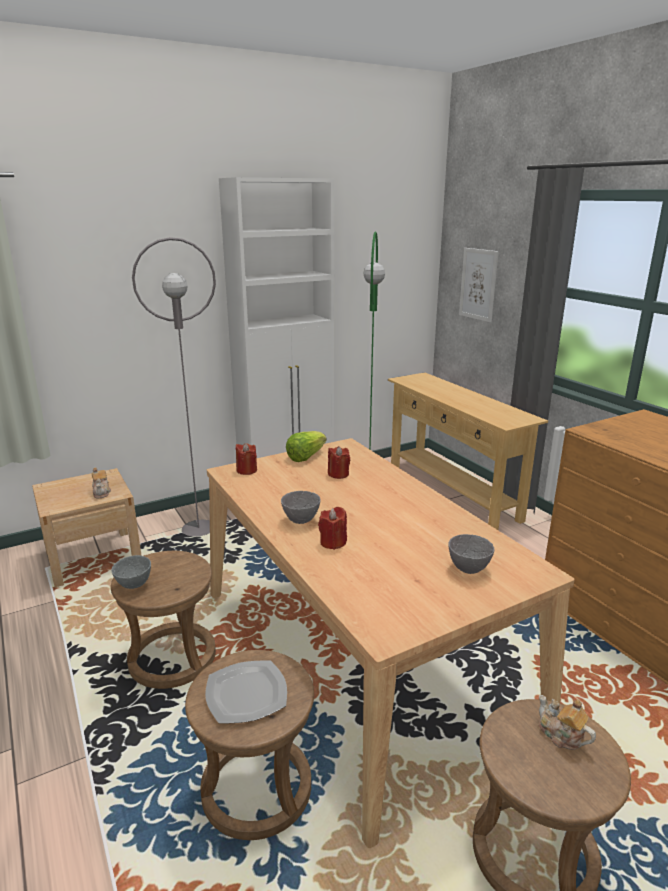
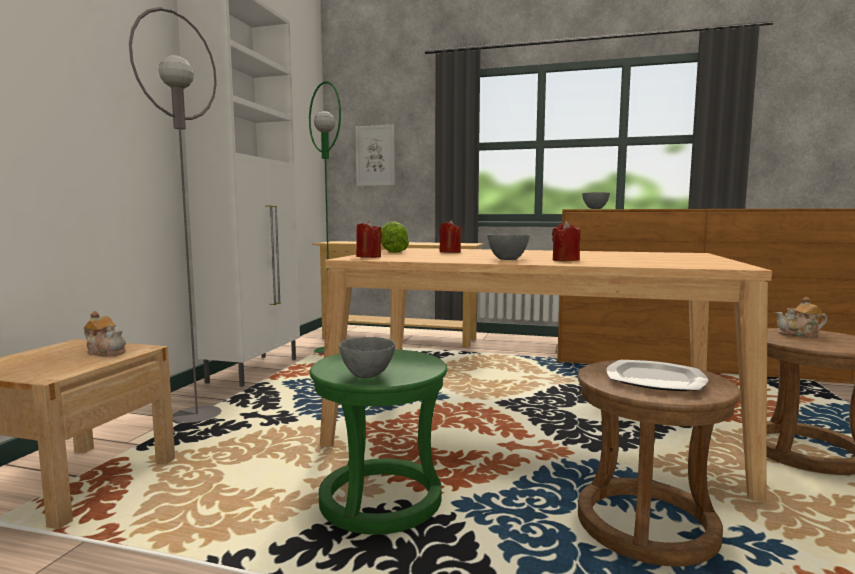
camera: 45 degrees left, 15 degrees down
(172, 658) = (380, 501): brown stool -> green stool
(467, 569) = (664, 256): grey bowl -> grey bowl (595, 209)

